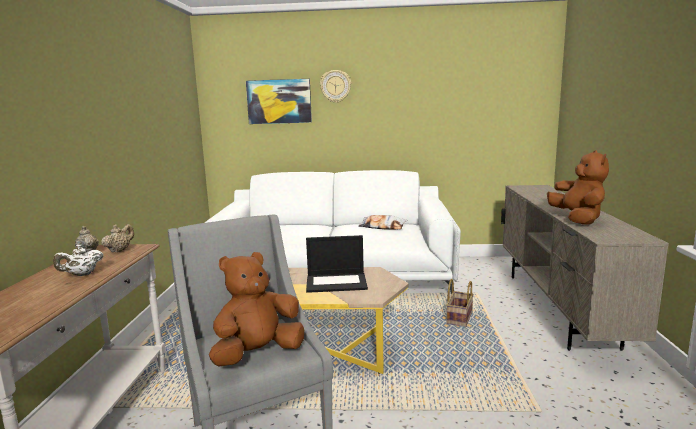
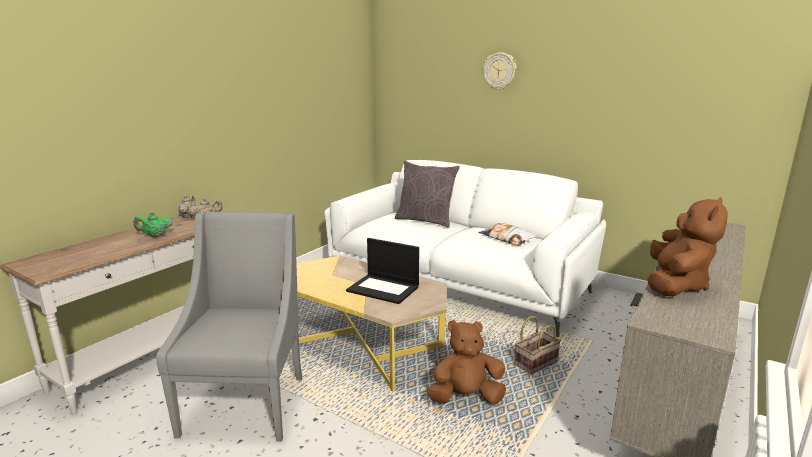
camera: 30 degrees right, 5 degrees up
(82, 275) = (155, 236): white teapot -> green teapot
(258, 354) = (224, 336): brown plush toy -> brown plush toy (466, 398)
(279, 101) = (442, 85): picture -> none
(297, 226) = (425, 220): none -> grey pillow

